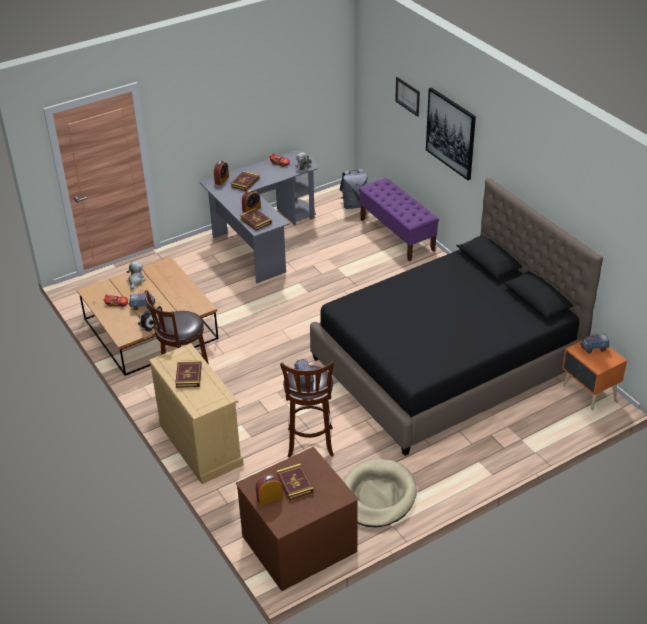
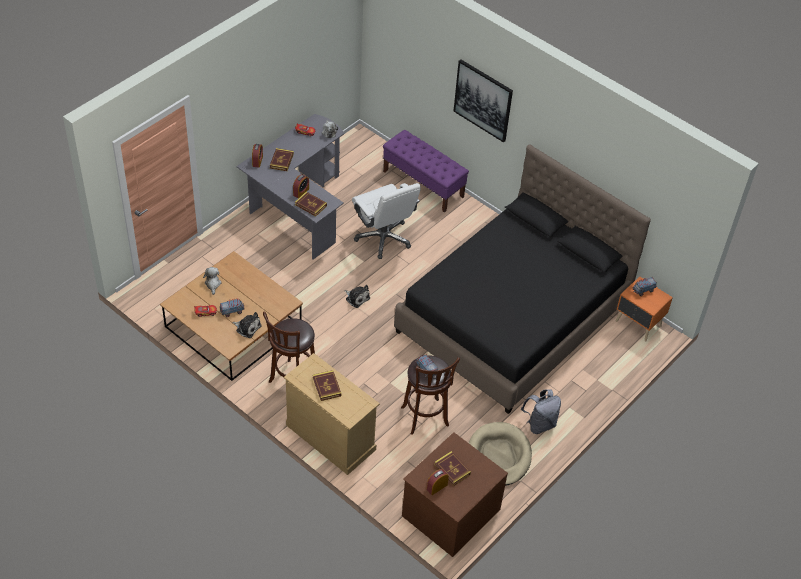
camera: 20 degrees left, 10 degrees up
(286, 322) = (357, 298): none -> plush toy
(336, 275) = (383, 238): none -> white office chair
(354, 205) = (371, 155): grey backpack -> grey backpack (539, 424)
(407, 96) = (431, 62): picture -> none

